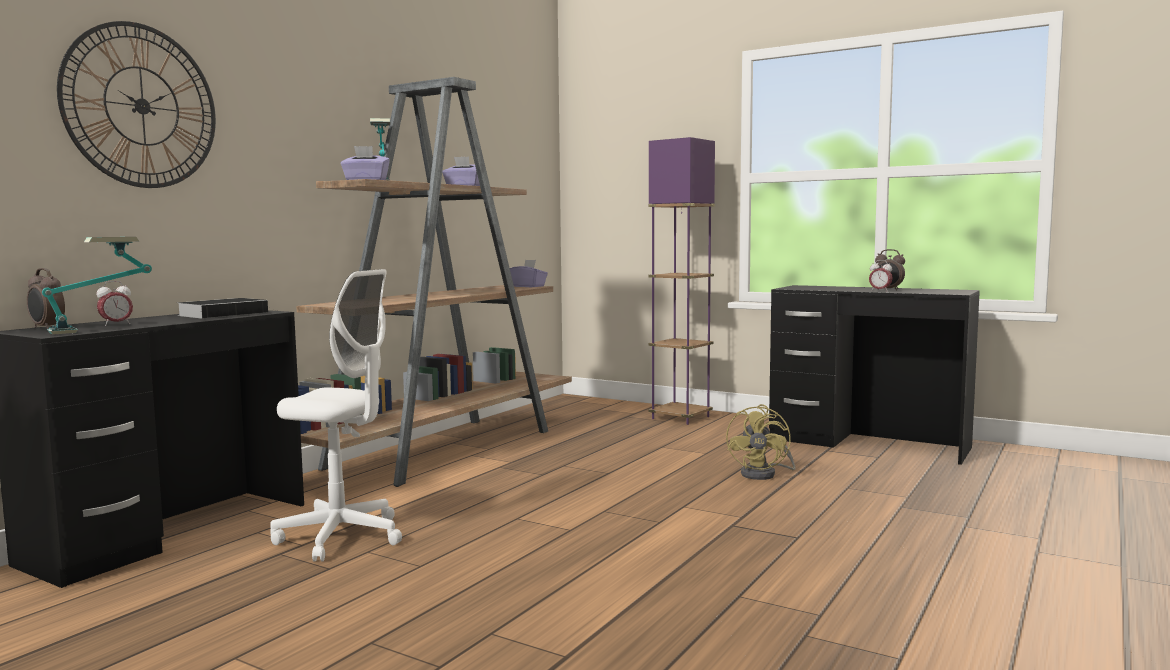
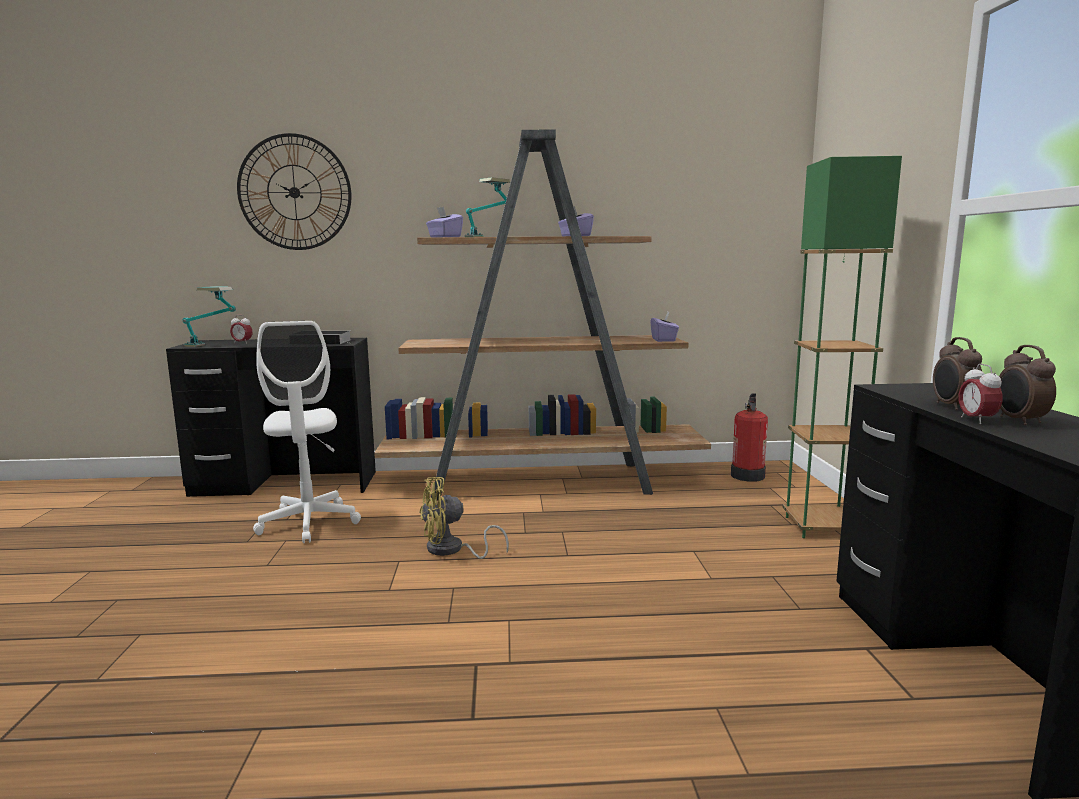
camera: 55 degrees right, 5 degrees up
(47, 328) = (217, 341): alarm clock -> alarm clock (952, 407)
(568, 407) = (747, 476): none -> fire extinguisher
(680, 418) = (821, 527): purple floor lamp -> green floor lamp
(764, 474) = (685, 633): yellow fan -> yellow fan (451, 550)

